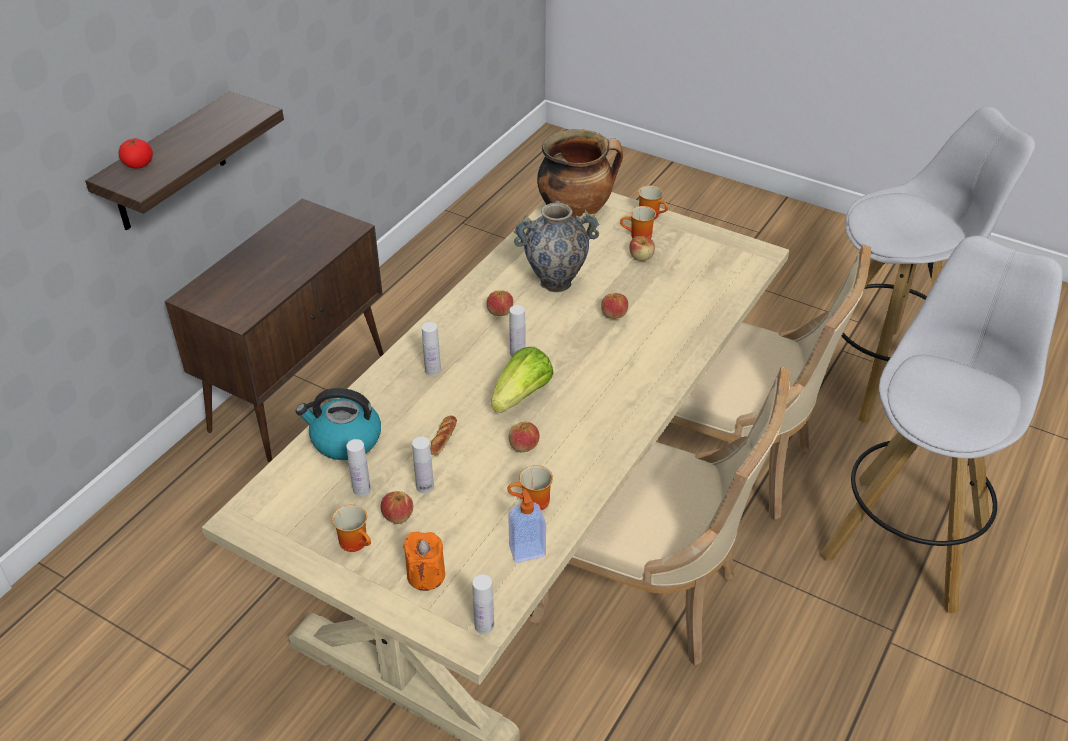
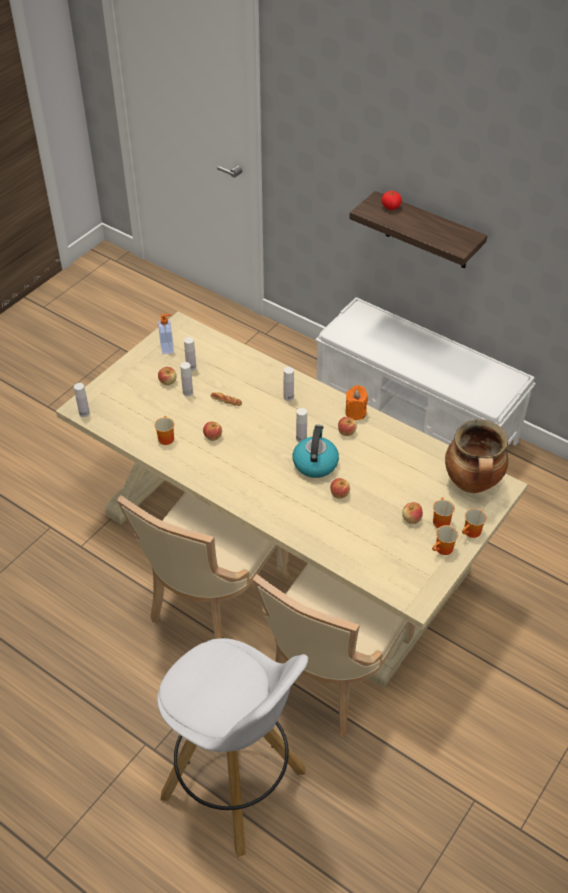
camera: 95 degrees right, 5 degrees up
(300, 390) = (416, 419): brown cabinet -> white bench
(345, 440) = (231, 360): kettle -> kettle (315, 463)
(357, 542) = (153, 366): mug -> mug (443, 550)
(426, 575) = (123, 392): orange candle -> orange candle (355, 412)
(522, 396) = (258, 438): lettuce -> none
(527, 550) = (130, 433): soap dispenser -> soap dispenser (167, 348)
(555, 282) = (379, 464): vase -> none
(881, 373) = (441, 828): white stool -> none

